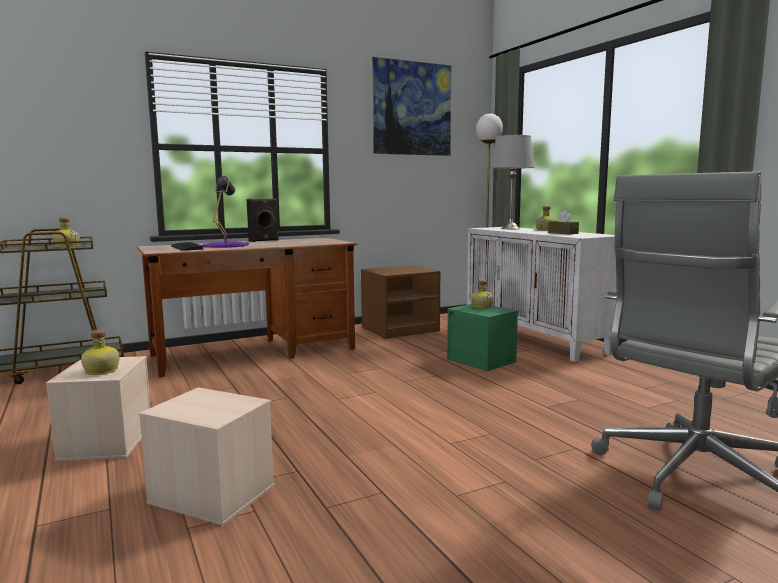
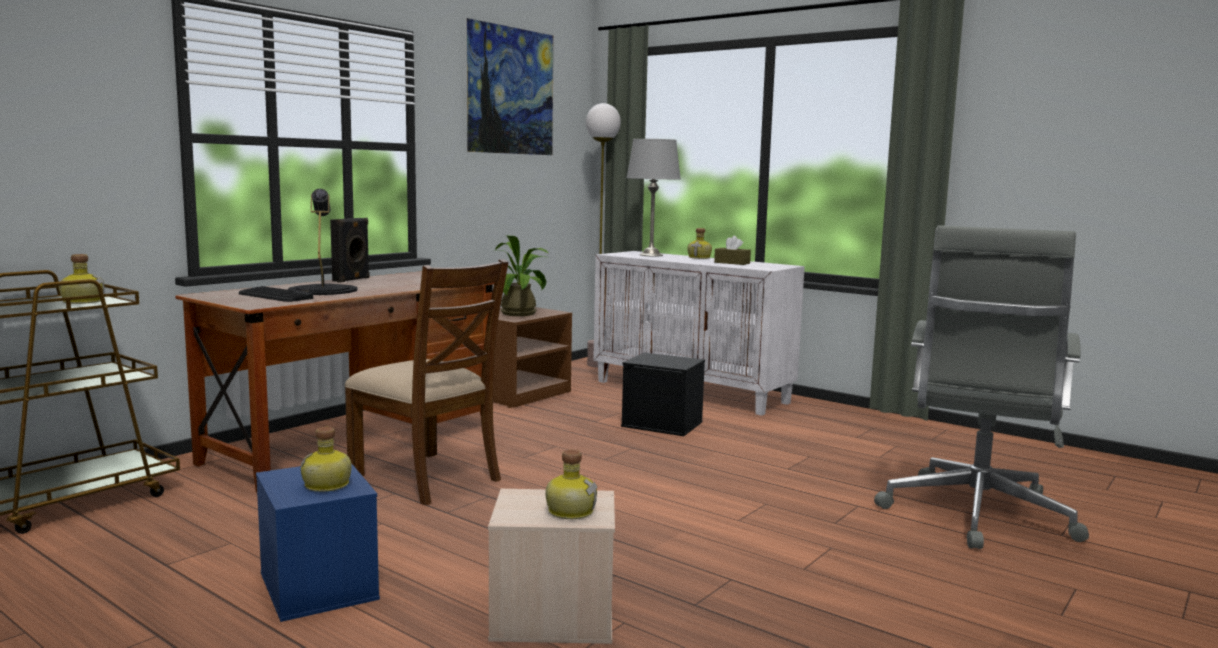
camera: 25 degrees left, 0 degrees up
(106, 441) = (316, 585): beige storage box -> blue storage box
(225, 245) = (322, 290): purple table lamp -> black table lamp
(267, 379) = (427, 477): none -> brown chair
(402, 270) = (521, 313): none -> potted plant
(482, 307) = (659, 357): bottle -> bottle (570, 511)
(482, 360) = (663, 424): green storage box -> black storage box

